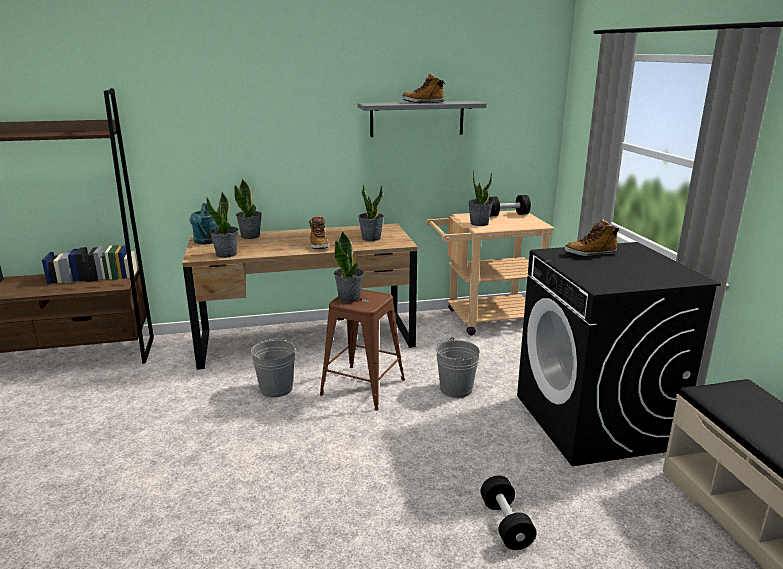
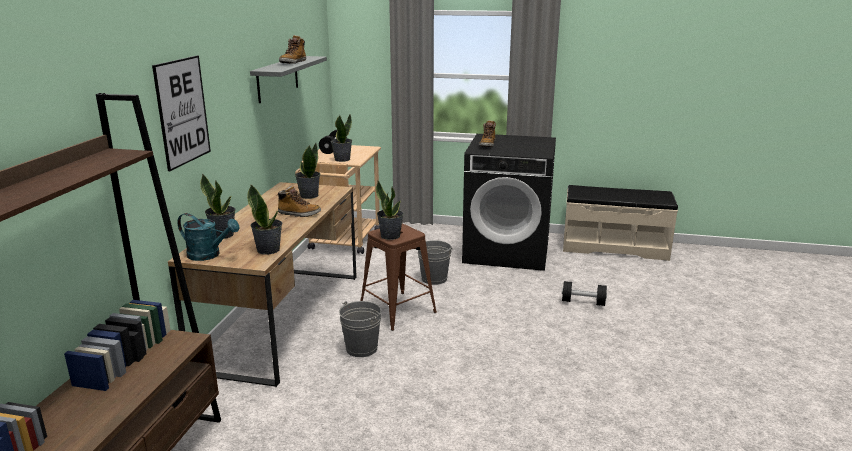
camera: 65 degrees left, 0 degrees up
(233, 122) = (182, 111): none -> picture

